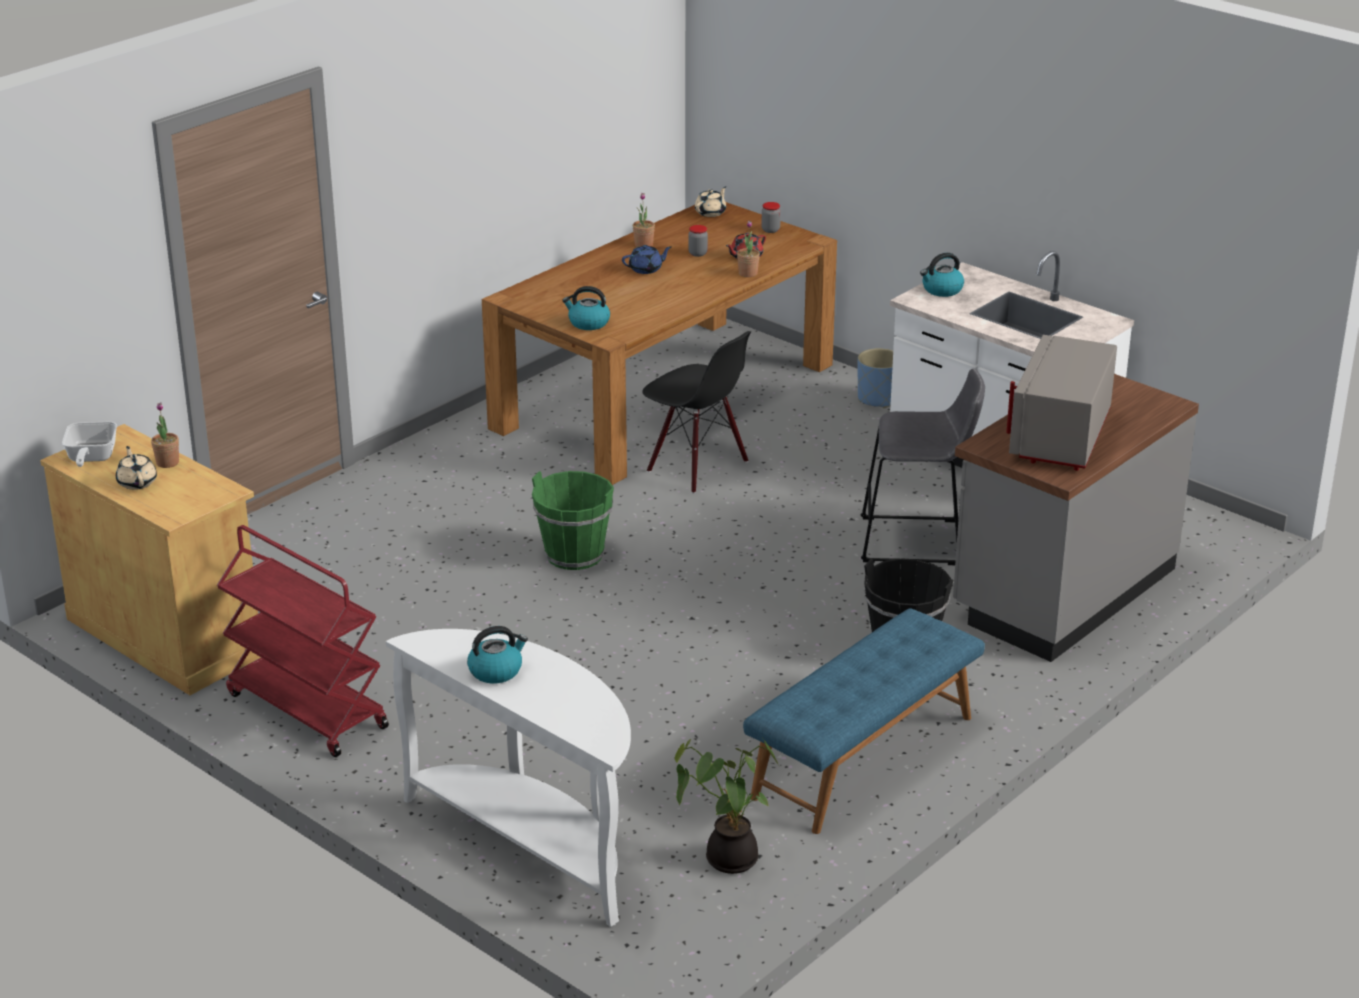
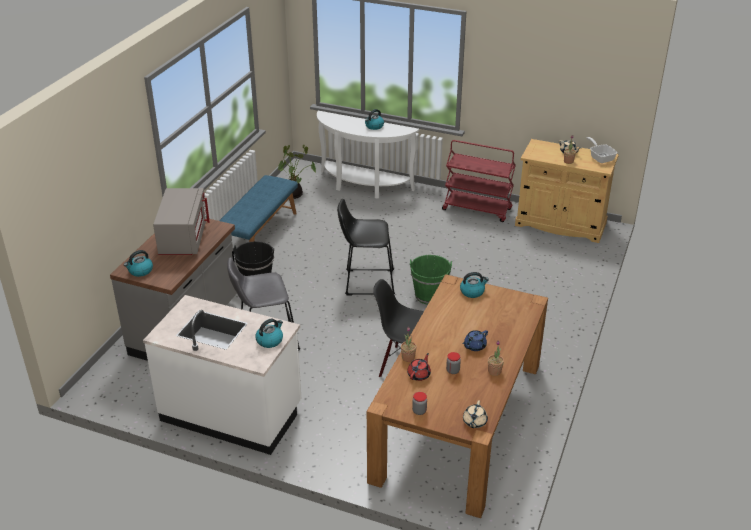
camera: 160 degrees right, 5 degrees up
(677, 602) = (366, 282): none -> black stool
(878, 399) = (322, 454): blue planter -> none
(1142, 398) = (140, 271): none -> kettle

